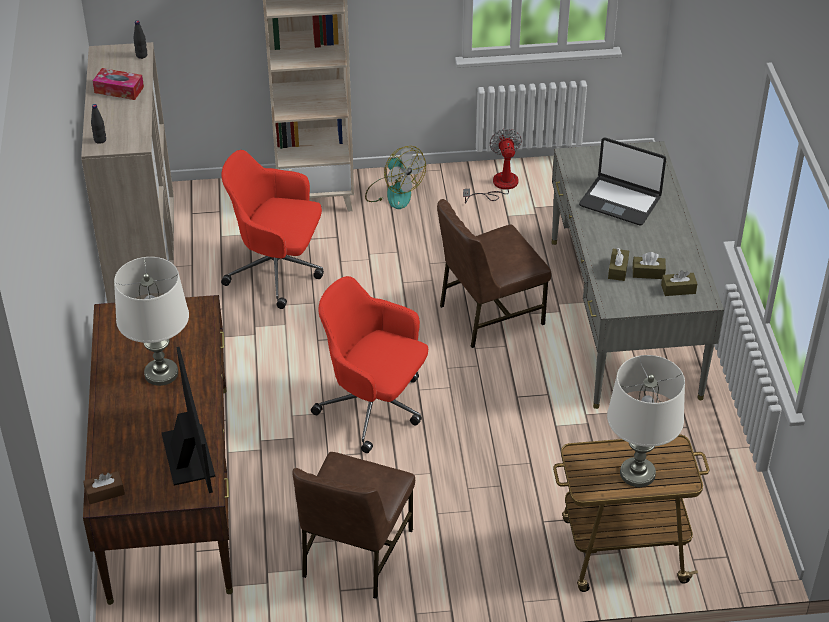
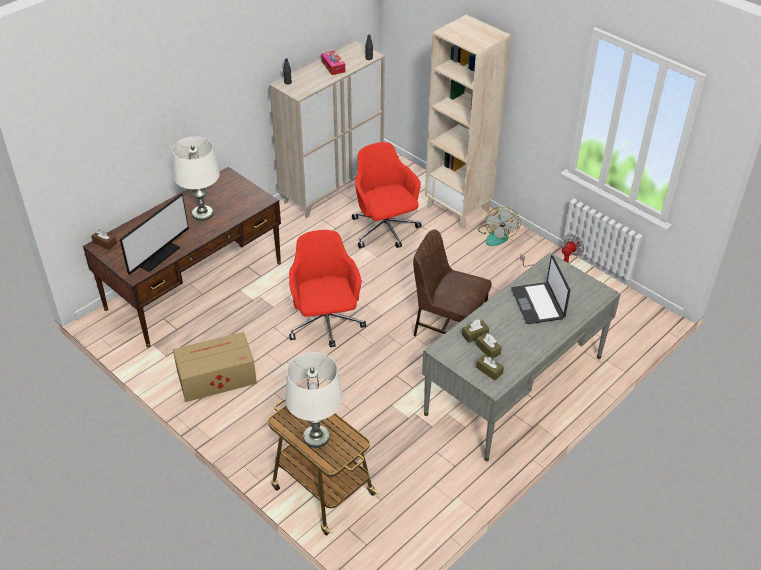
camera: 50 degrees right, 0 degrees up
(355, 554) = (215, 377): brown chair -> cardboard box

